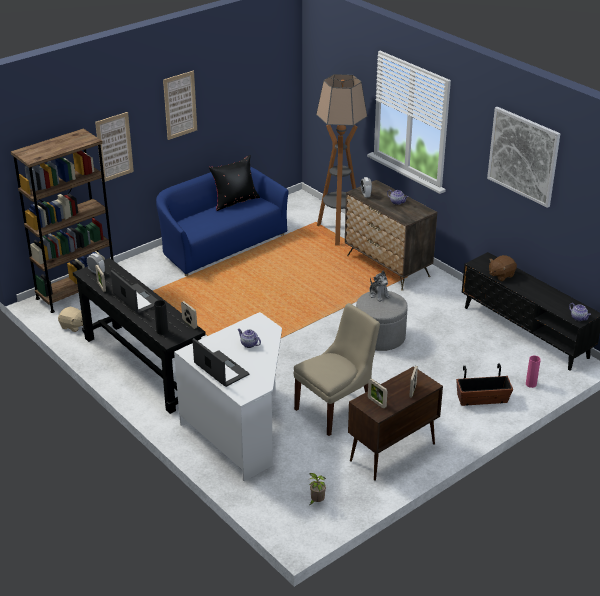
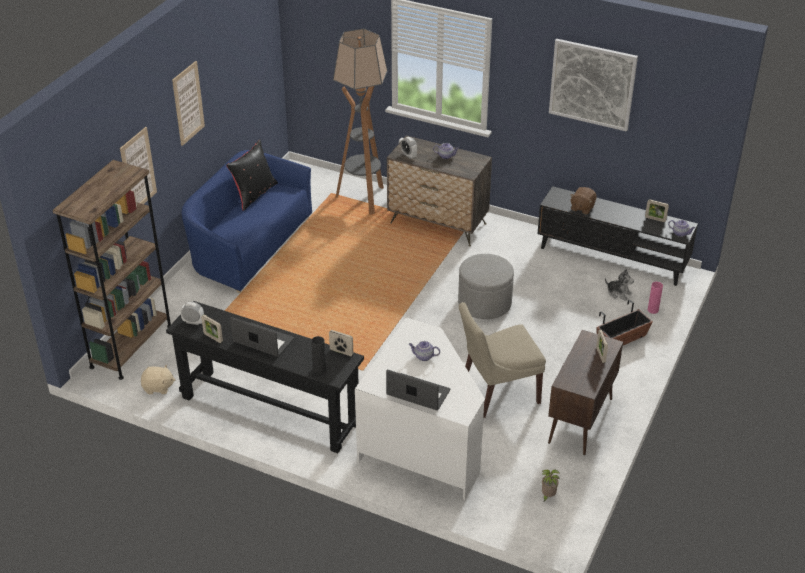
camera: 25 degrees left, 5 degrees up
(336, 408) = (497, 393): beige chair -> beige chair turned 135 degrees counterclockwise
(377, 403) = (578, 378): picture frame -> picture frame (655, 219)
(378, 295) = (478, 261): plush toy -> plush toy (618, 293)

